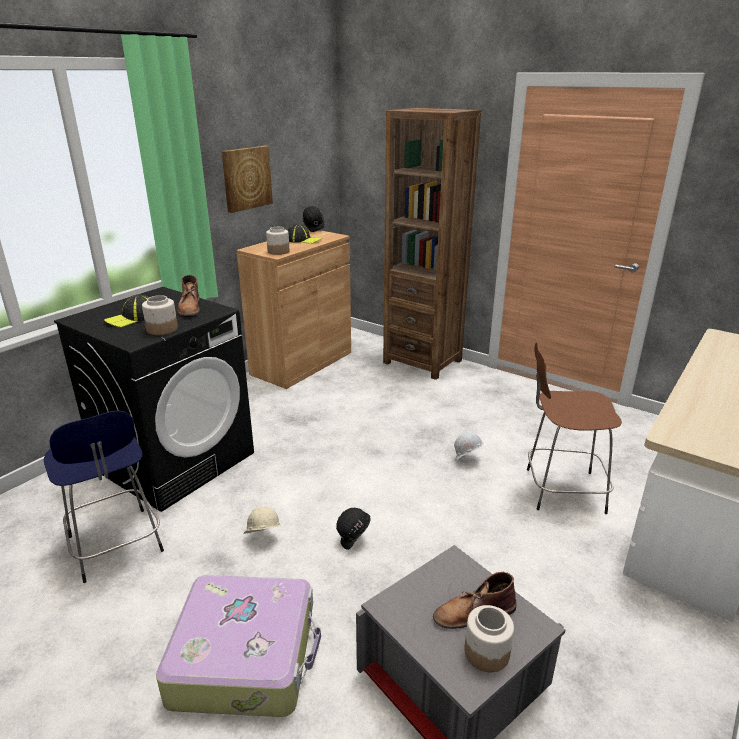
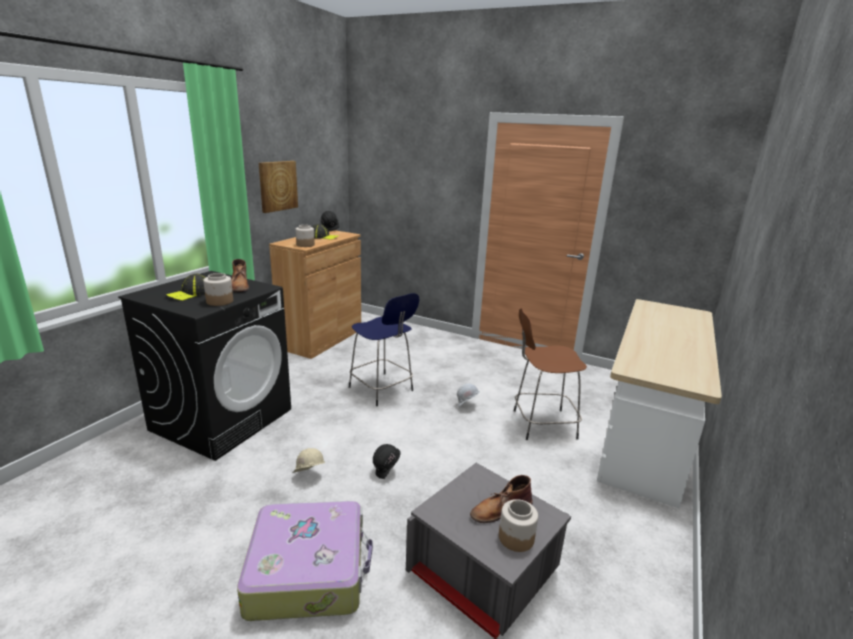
camera: 10 degrees left, 5 degrees down
(116, 546) = (178, 491): blue stool -> blue stool (382, 390)
(422, 361) = (420, 335): brown bookcase -> none

